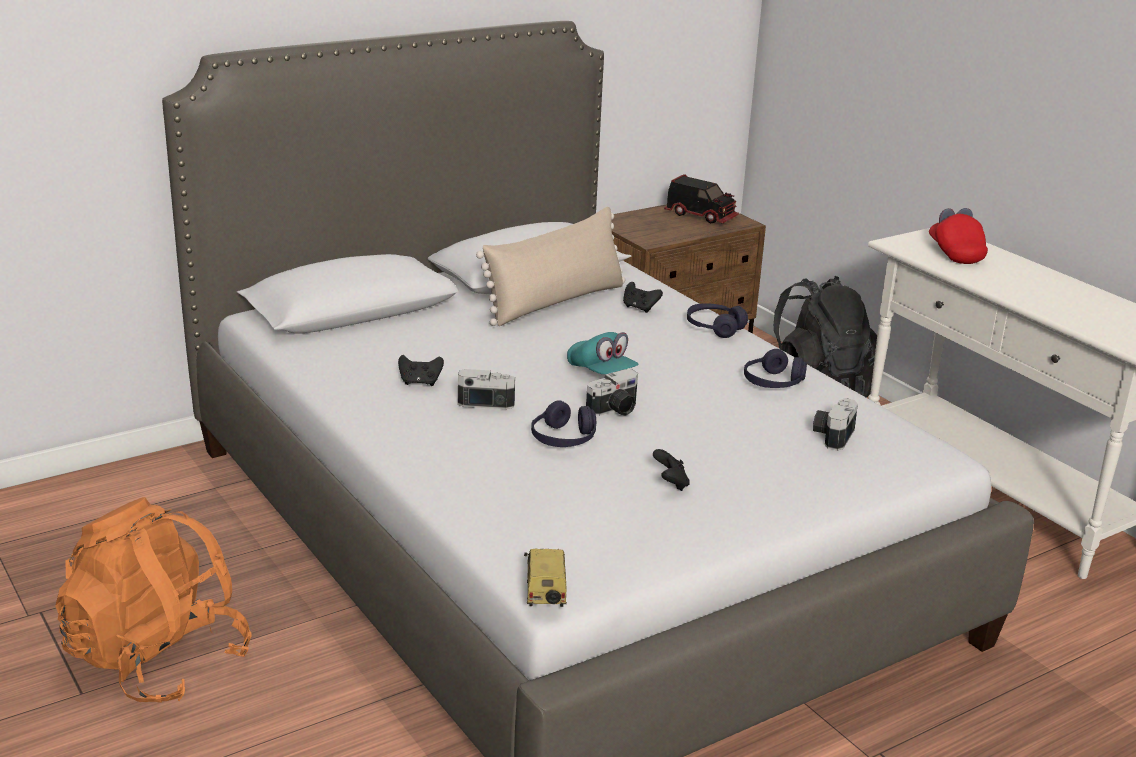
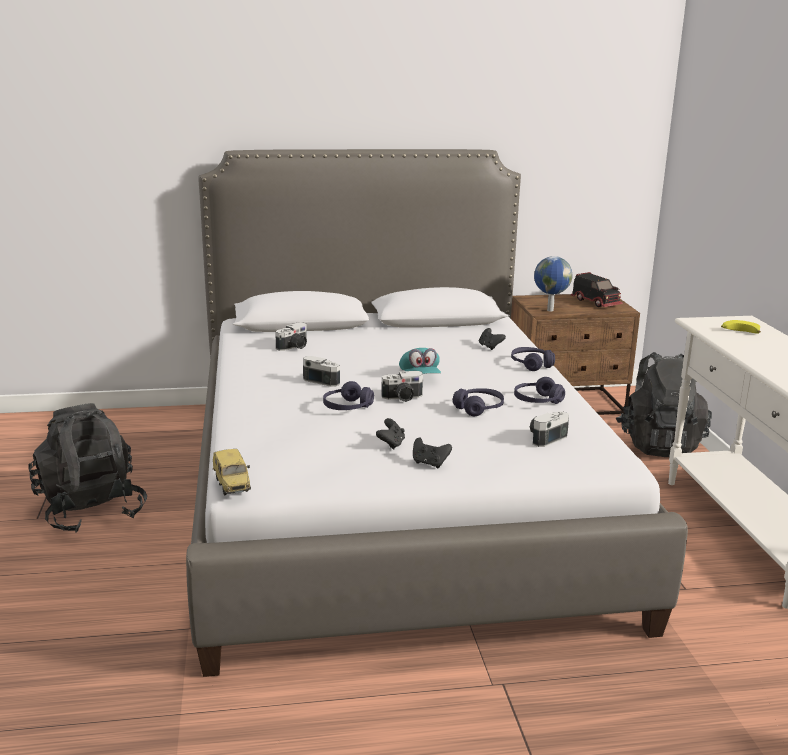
camera: 25 degrees right, 5 degrees down
(157, 660) = (91, 511): orange backpack -> black backpack
(387, 352) = (294, 347): none -> camera
(420, 382) = (295, 365): black game controller -> black game controller (429, 463)
(544, 592) = (233, 486): toy car -> toy car turned 135 degrees clockwise
(556, 302) = (435, 336): beige pillow -> none
(658, 237) = (549, 310): none -> globe
(718, 407) = (478, 408): none -> purple headphones
(955, 253) = (739, 332): red cap -> banana

